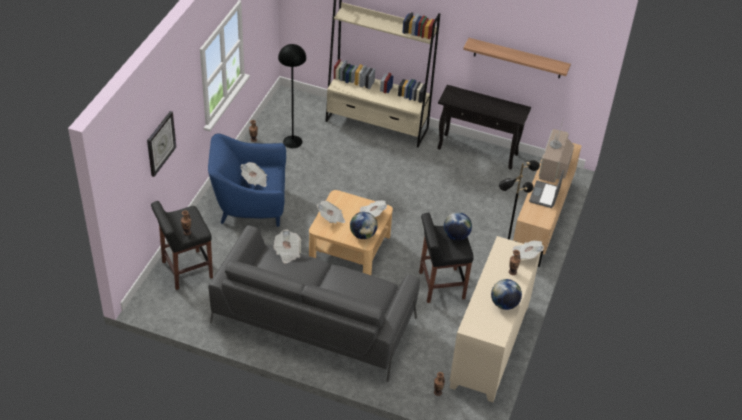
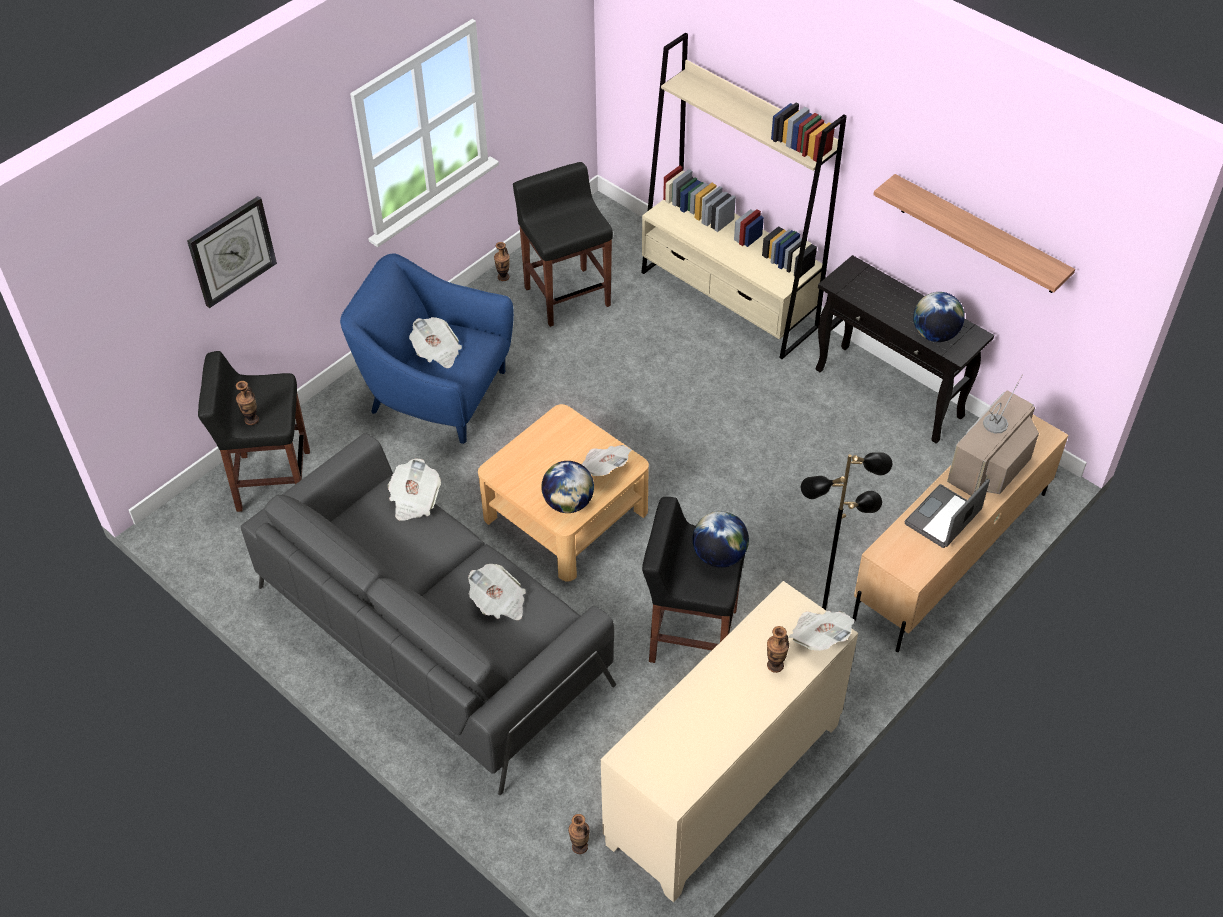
camera: 25 degrees right, 5 degrees up
(292, 141) = (567, 296): black floor lamp -> black stool
(331, 218) = (529, 456): newspaper -> newspaper (499, 602)
(504, 304) = (724, 728): globe -> globe (934, 334)

